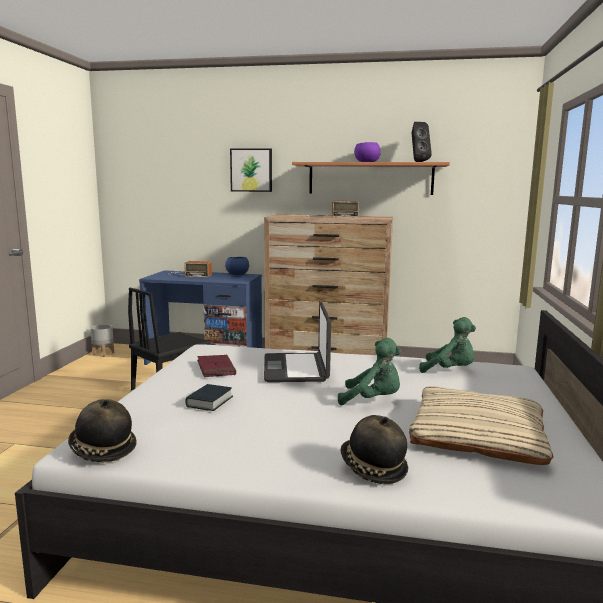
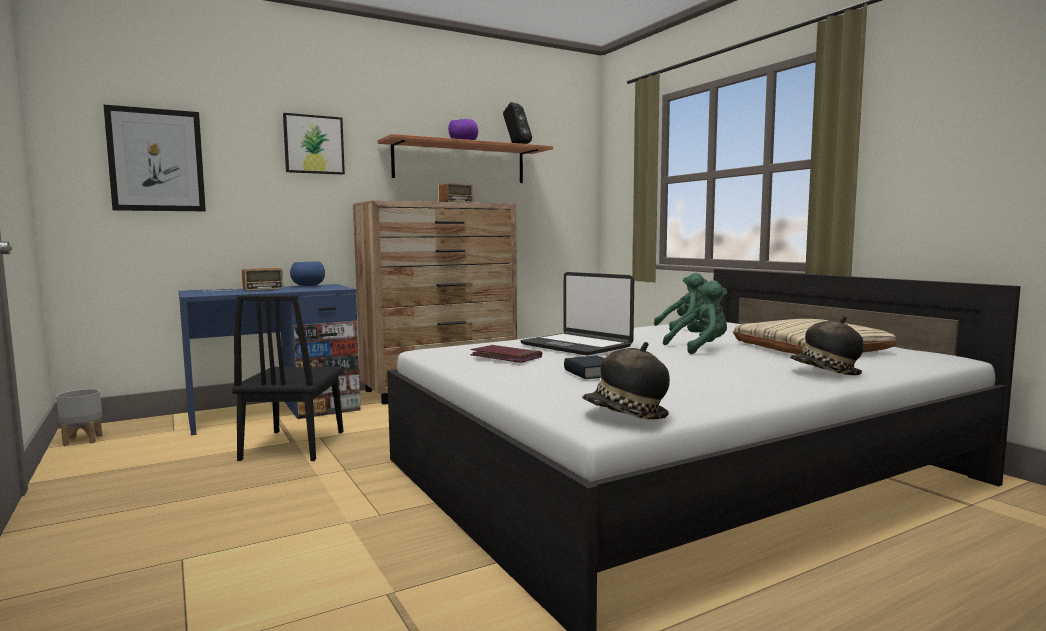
camera: 40 degrees left, 5 degrees down
(156, 186) = (156, 160): none -> picture

